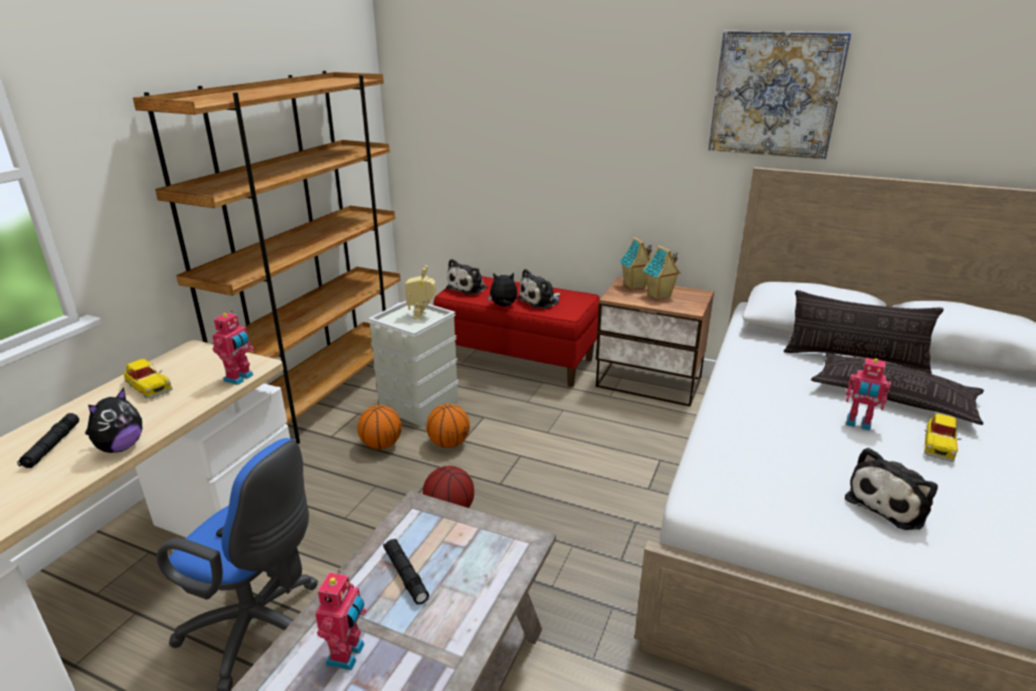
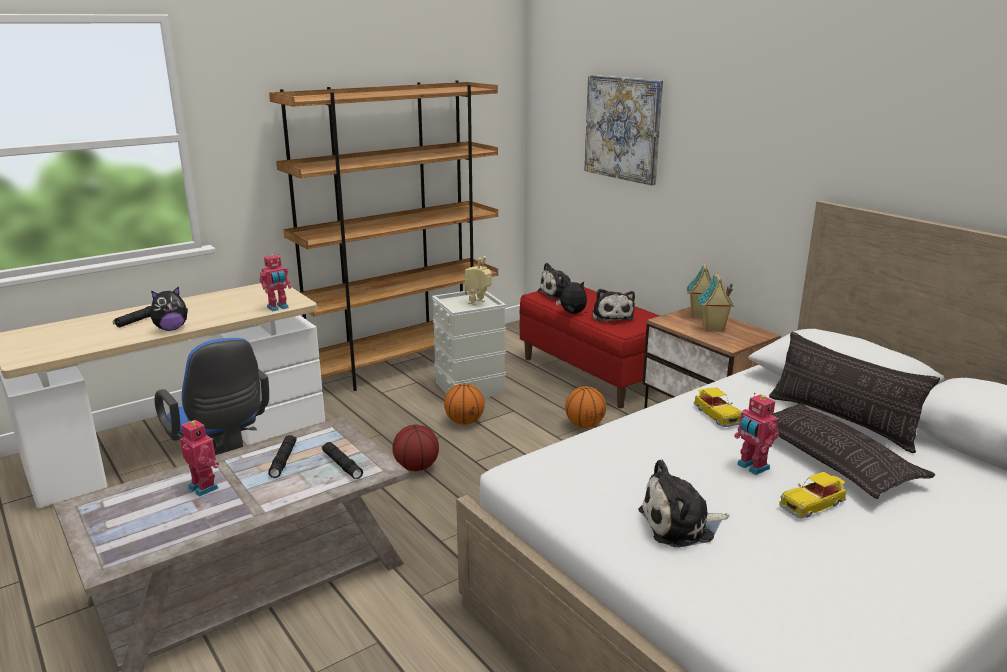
camera: 30 degrees right, 5 degrees down
(148, 387) = (222, 301): toy car -> toy car (716, 415)
(348, 655) = (205, 487): toy robot -> toy robot turned 90 degrees counterclockwise
(381, 445) = (412, 408): basketball -> basketball (584, 425)
(479, 554) = (342, 465): none -> black flashlight
(540, 301) = (612, 316): plush toy -> plush toy turned 90 degrees counterclockwise
(775, 94) = (845, 123): picture -> picture (623, 128)

